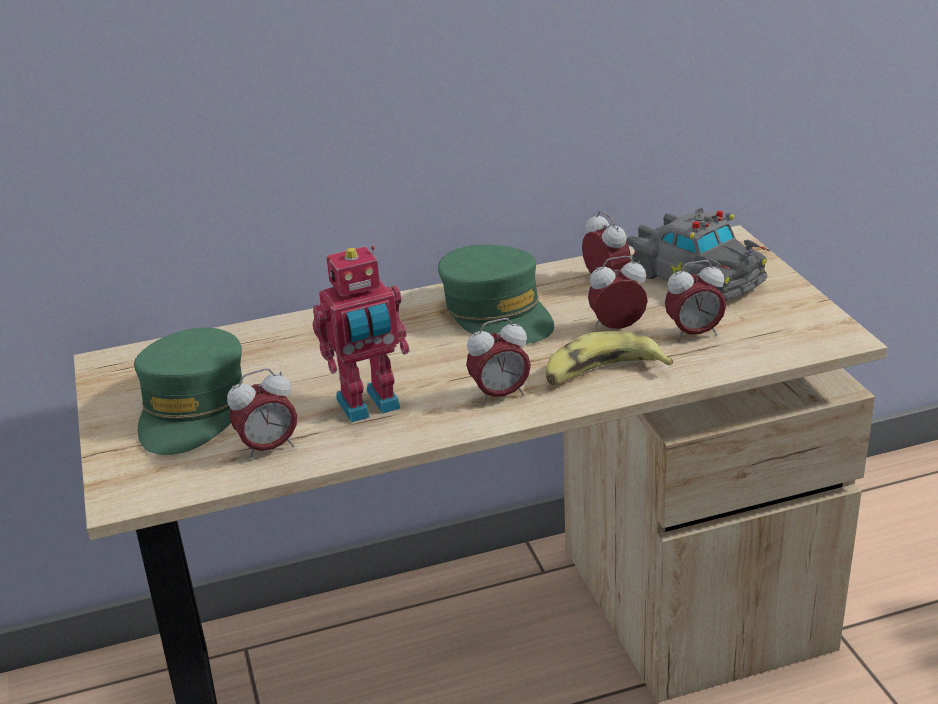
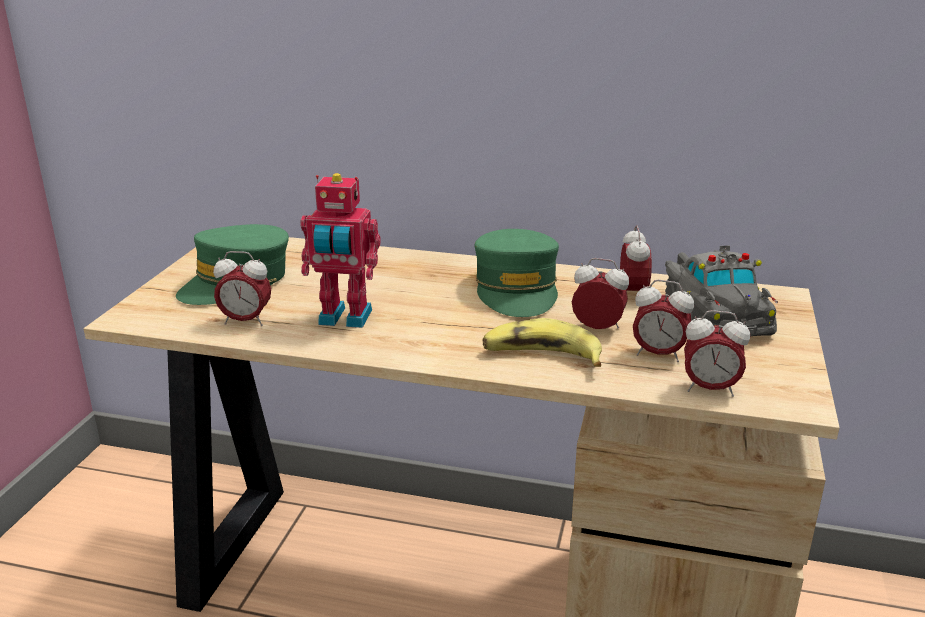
camera: 30 degrees right, 5 degrees down
(499, 395) = (443, 344): alarm clock -> alarm clock (709, 389)

